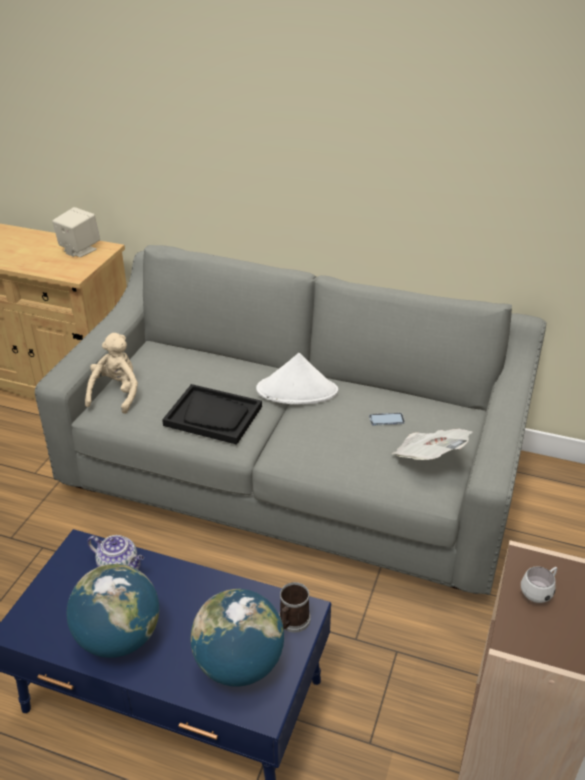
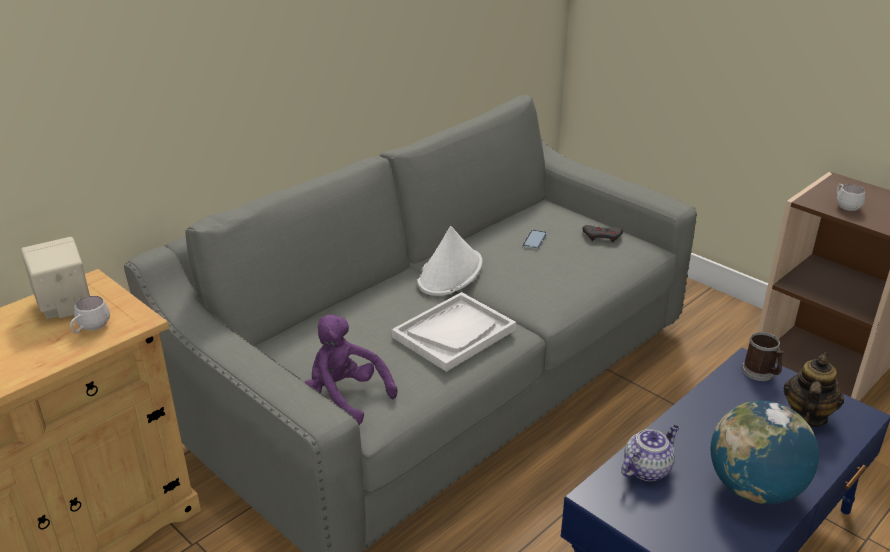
camera: 65 degrees left, 5 degrees down
(59, 265) = (90, 329): none -> white mug
(116, 394) = (345, 397): beige plush toy -> purple plush toy
(213, 416) = (454, 333): black tray -> white tray
(239, 665) = (806, 416): globe -> teapot
(428, 458) = (602, 236): newspaper -> grey game controller

